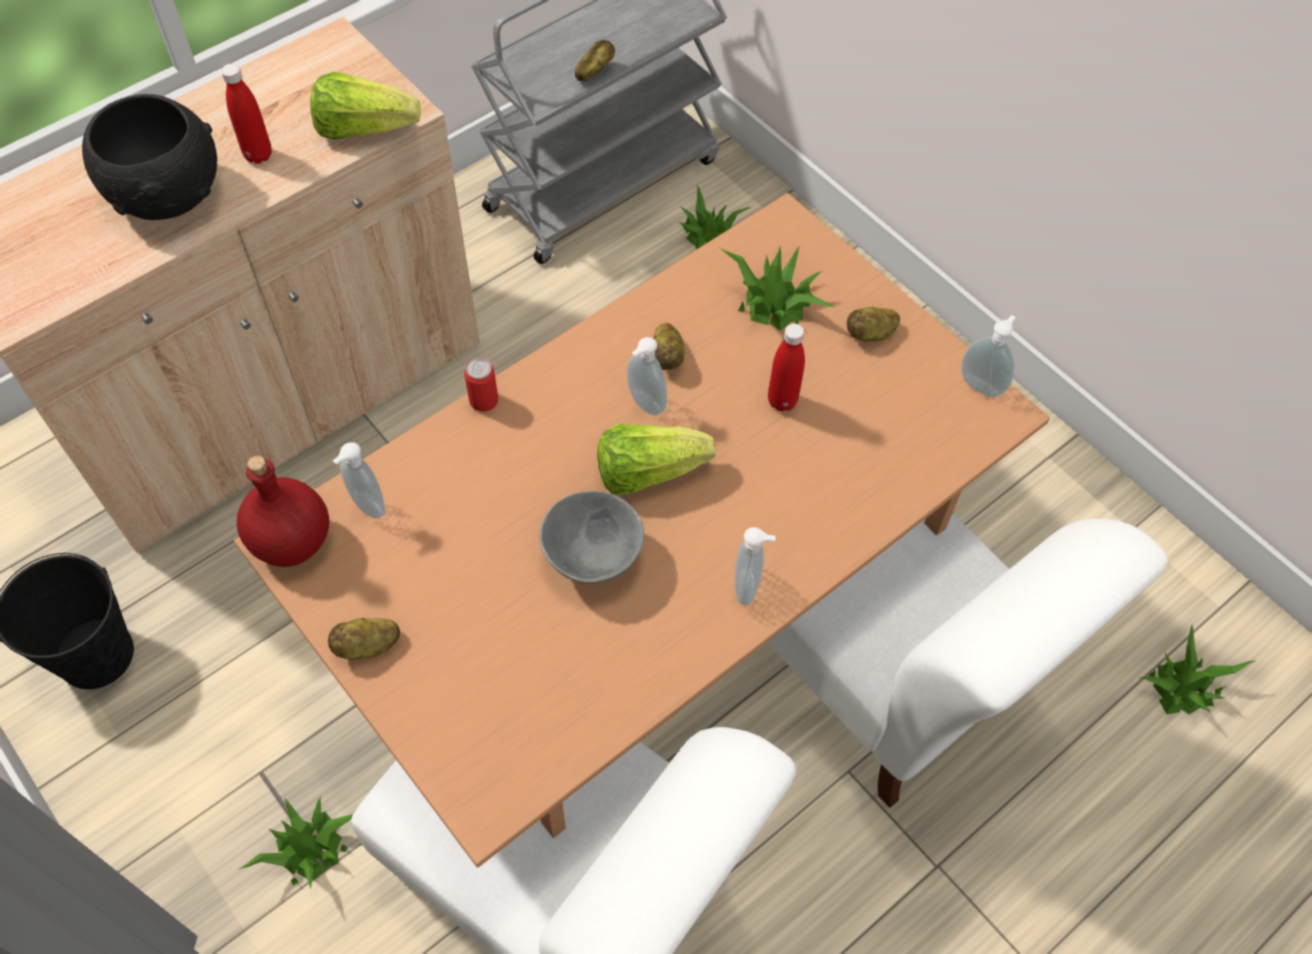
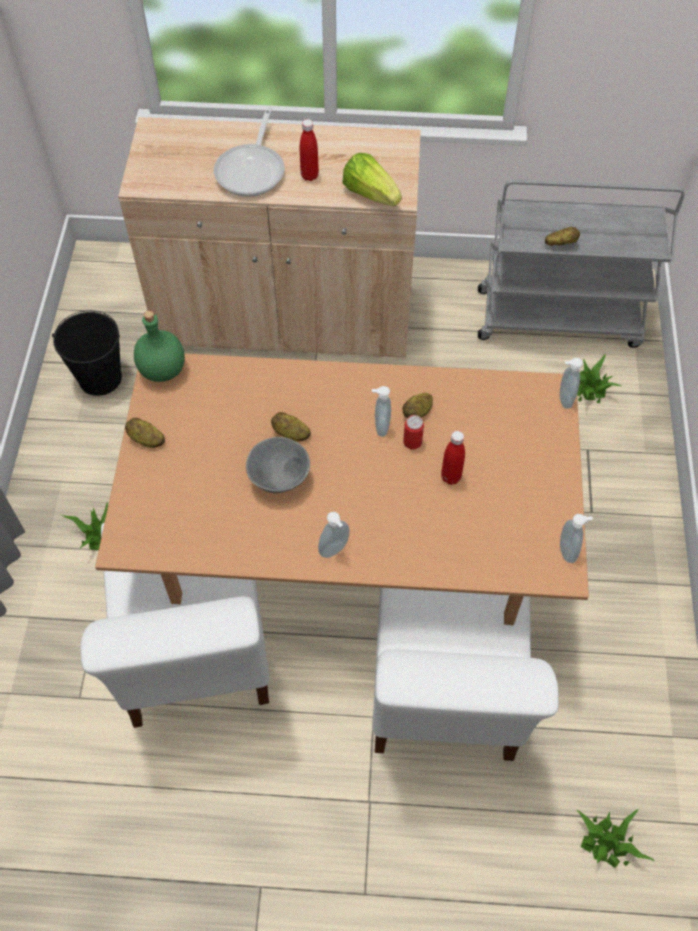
camera: 45 degrees right, 0 degrees up
(169, 195) = (252, 170): black bowl -> frying pan
(291, 540) = (163, 369): red bottle -> green bottle
(366, 507) = (207, 378): soap dispenser -> soap dispenser (563, 399)
(483, 400) = (308, 368): can -> can (412, 442)
(648, 472) = (347, 460): lettuce -> none
(774, 302) = (502, 425): potted plant -> none
(871, 334) = (536, 479): potato -> potato (291, 434)

